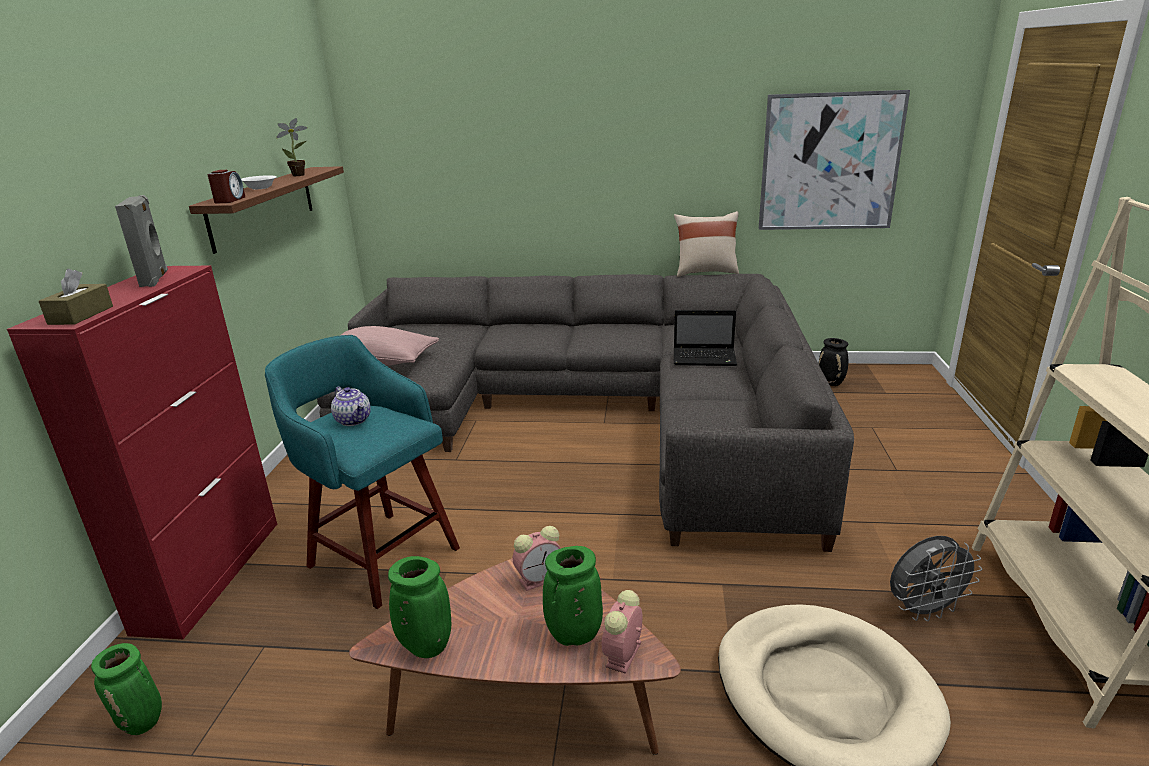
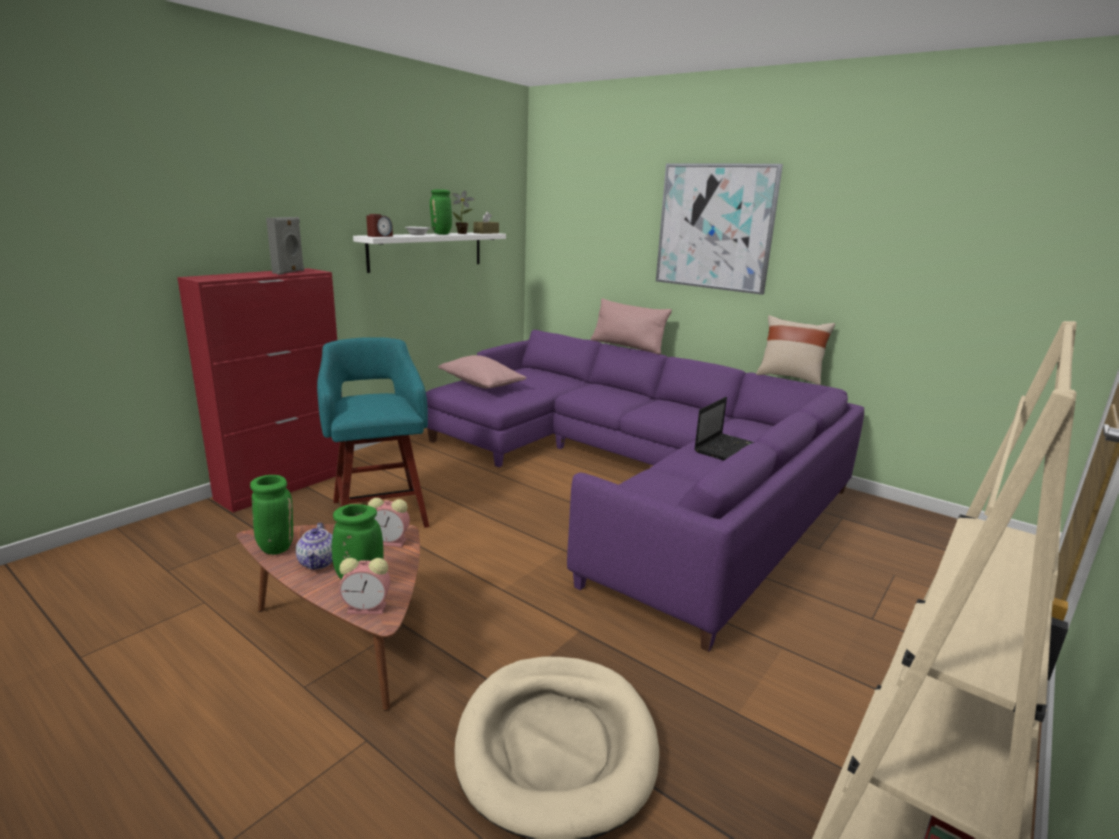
camera: 30 degrees right, 5 degrees down
(81, 315) = (216, 278): brown tissue box -> brown tissue box (486, 233)
(143, 723) = (168, 544): green vase -> green vase (442, 234)
(263, 206) = (427, 251): brown shelf -> white shelf
(354, 420) = (372, 399): teapot -> teapot (318, 562)
(519, 275) = (627, 346): none -> pink pillow
(594, 413) = (635, 477): grey sofa -> purple sofa
(623, 657) = (368, 608): alarm clock -> alarm clock turned 150 degrees counterclockwise
(705, 358) = (725, 448): laptop -> laptop turned 90 degrees counterclockwise
(829, 162) = (946, 286): picture -> picture (715, 227)
(831, 383) = (898, 525): black vase -> none
(924, 610) = (737, 738): grey fan -> none

